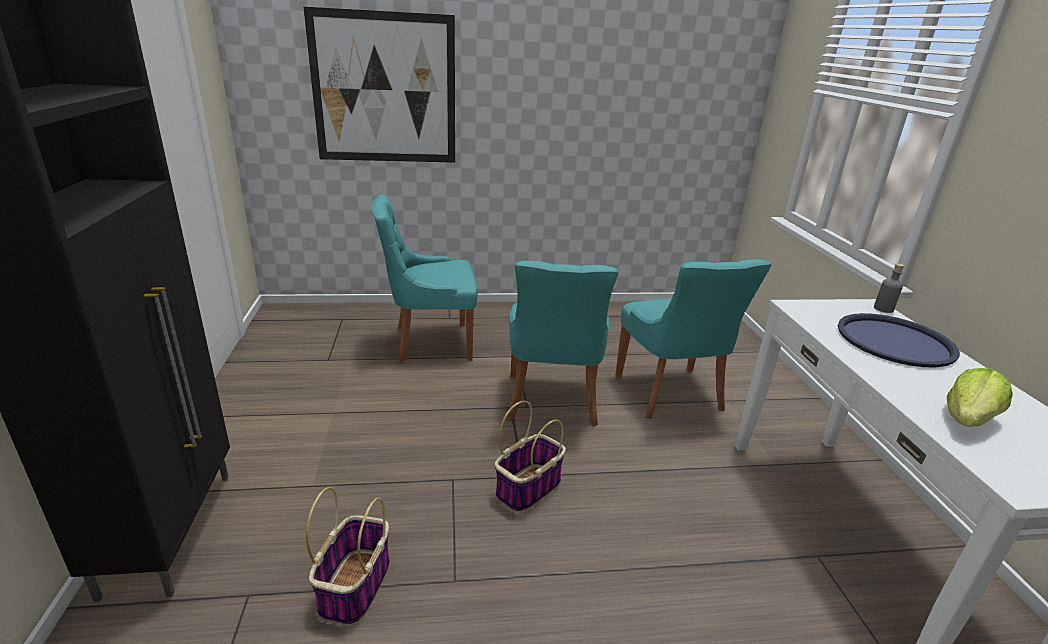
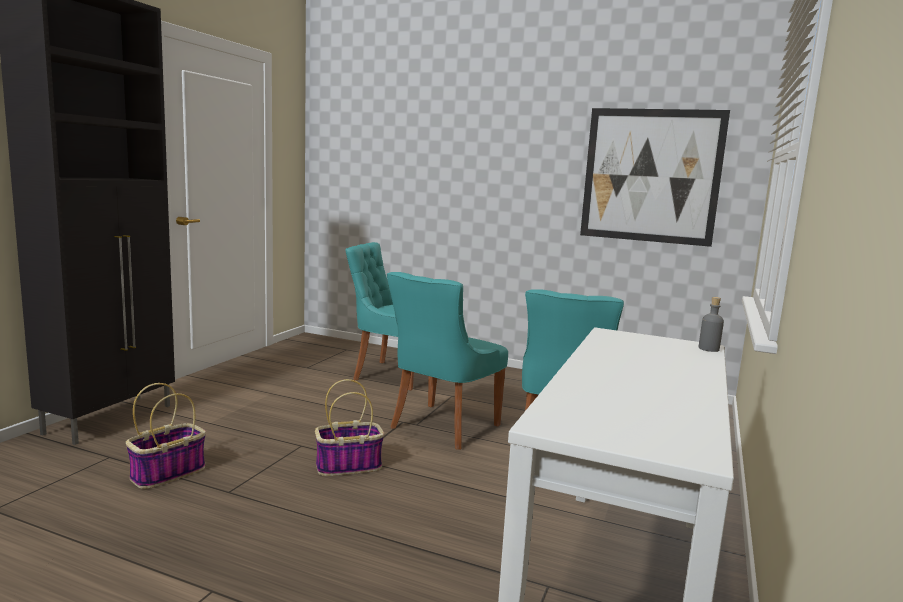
camera: 30 degrees right, 15 degrees down
(384, 89) = (406, 167): picture -> picture (651, 176)
(894, 341) = (660, 361): blue tray -> none
(967, 420) = (602, 398): lettuce -> none

